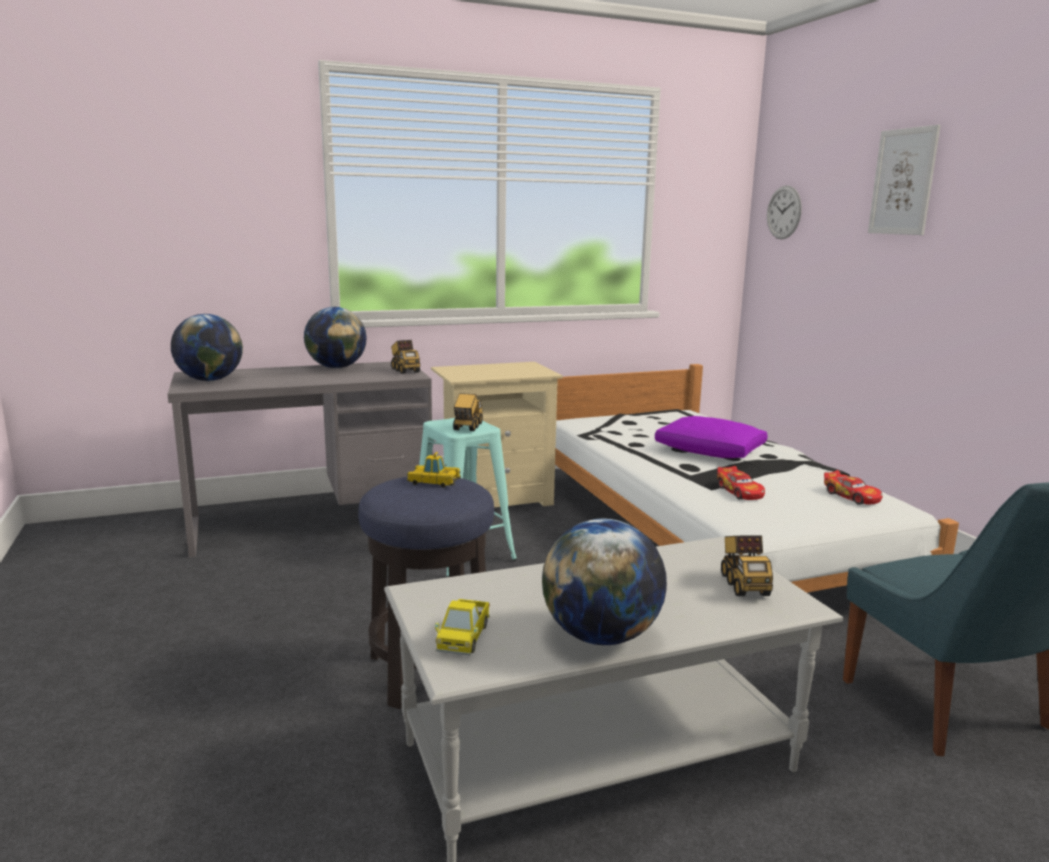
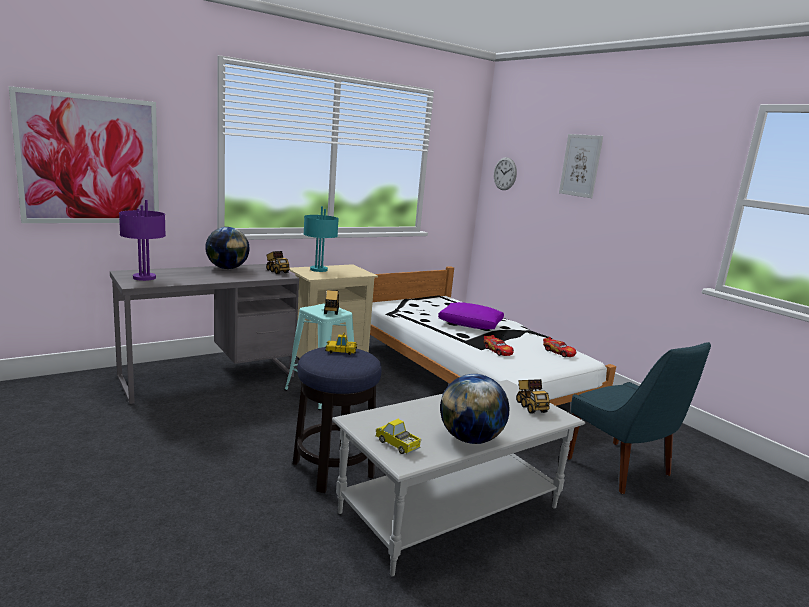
camera: 15 degrees left, 0 degrees up
(148, 220) = (90, 160): none -> picture
(210, 380) = (143, 278): globe -> purple table lamp
(464, 638) = (397, 444): toy truck -> toy truck turned 135 degrees clockwise
(475, 369) = (318, 269): none -> turquoise table lamp

